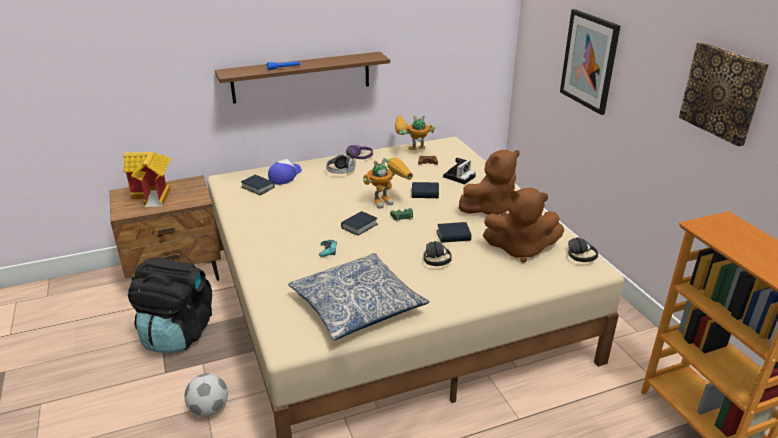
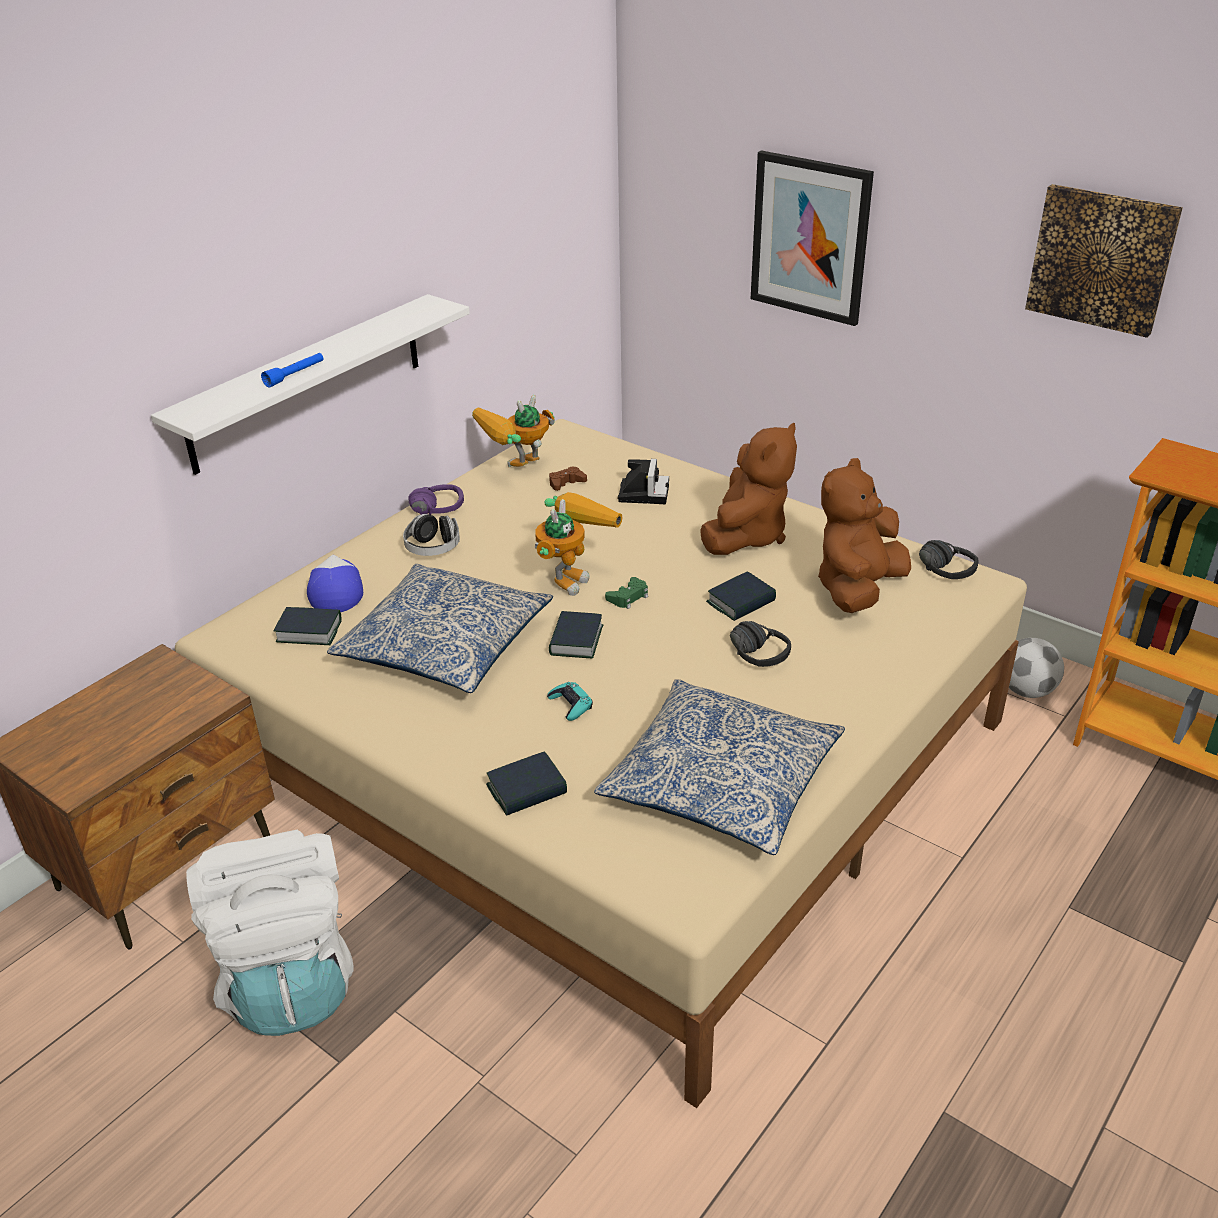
camera: 30 degrees left, 5 degrees up
(155, 196) = (107, 724): toy house -> none
(177, 333) = (290, 978): black backpack -> white backpack
(209, 409) = (488, 1084): football -> football (1026, 690)
(301, 77) = (307, 383): brown shelf -> white shelf
(303, 210) = (444, 645): none -> pillow
(425, 193) = (620, 542): book -> book (527, 790)
(520, 249) = (857, 589): brown plush toy -> brown plush toy turned 150 degrees clockwise

